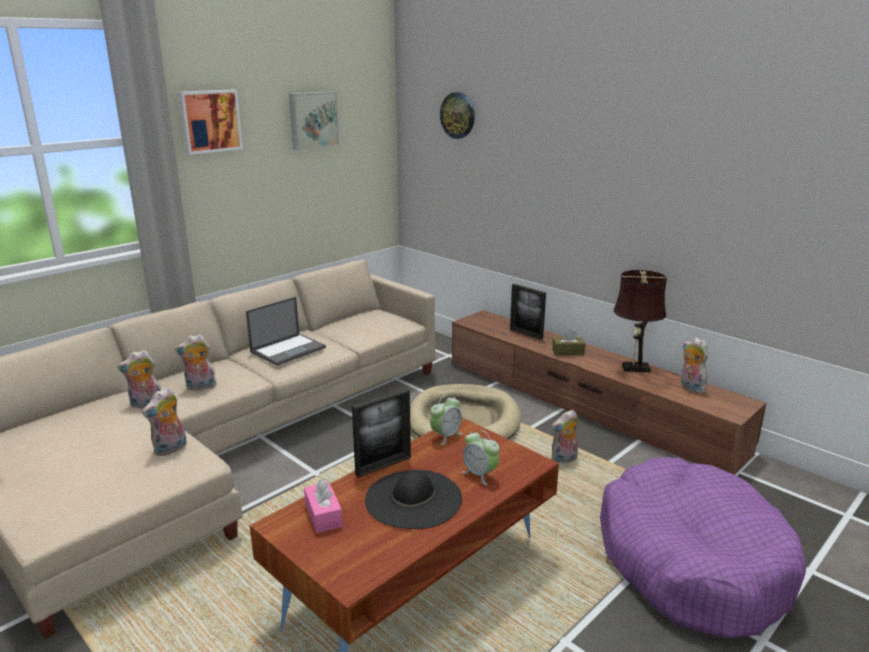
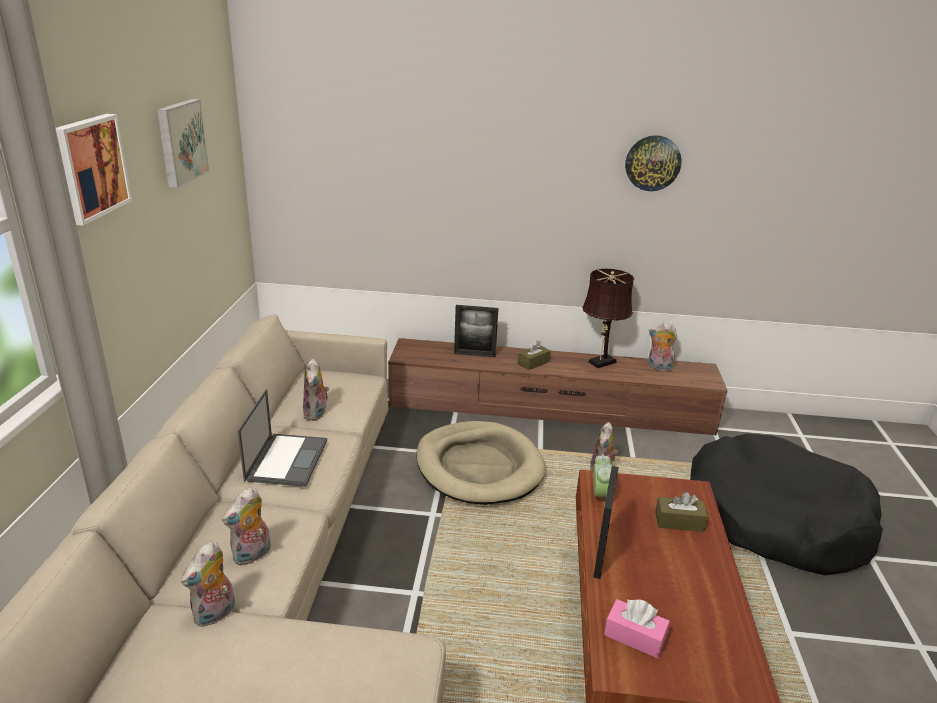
camera: 40 degrees left, 5 degrees up
(171, 449) = (350, 655): plush toy -> plush toy (317, 414)
(413, 499) = (671, 574): black hat -> none
(458, 115) = (348, 119): wall clock -> wall clock (652, 163)
(480, 474) = (679, 522): alarm clock -> brown tissue box
(691, 562) = (774, 519): purple dog bed -> black dog bed

